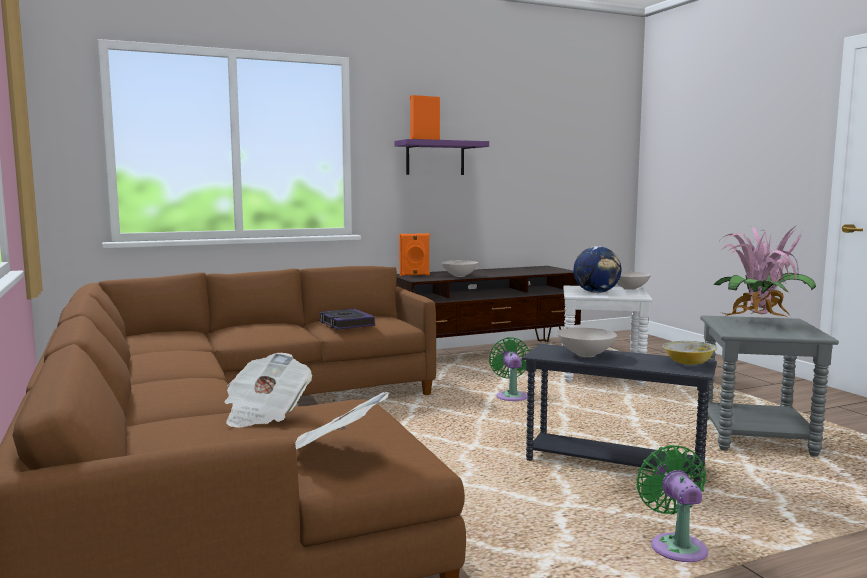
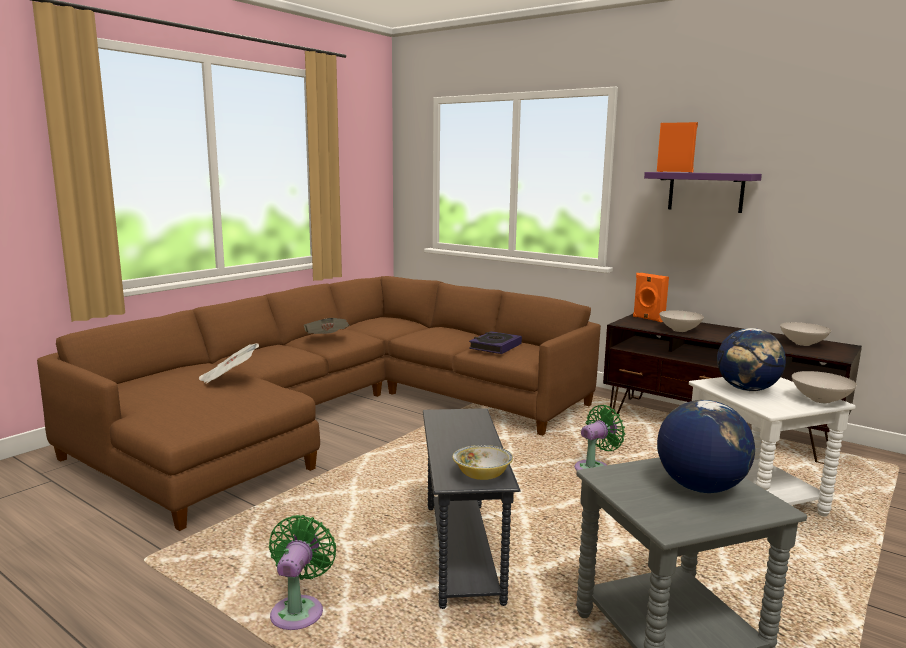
camera: 60 degrees right, 5 degrees up
(338, 448) = (173, 406): newspaper -> newspaper (326, 339)
(587, 355) = (460, 430): white bowl -> white bowl (803, 344)
(676, 546) = (299, 610): green fan -> green fan turned 45 degrees counterclockwise
(760, 323) = (700, 487): potted plant -> globe

